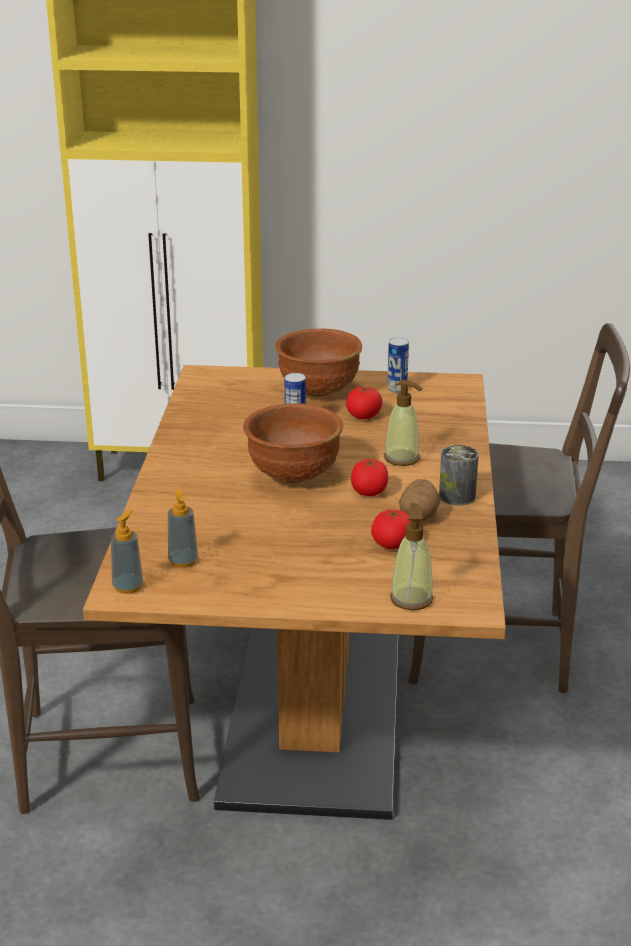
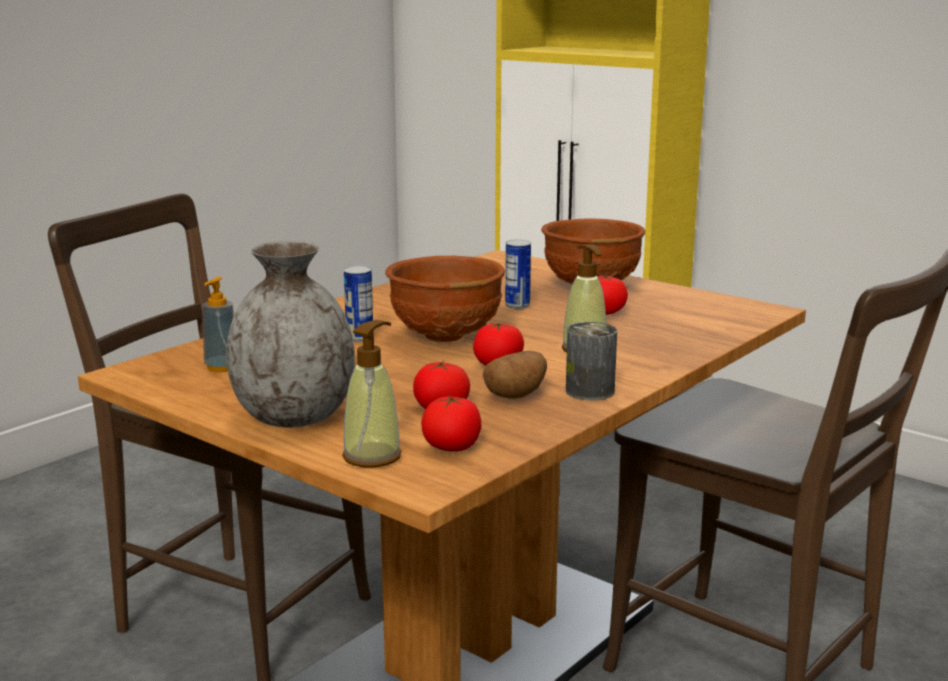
camera: 35 degrees right, 10 degrees down
(128, 586) = (141, 371): soap dispenser -> none
(312, 587) = (293, 417): none -> grey vase
(397, 389) = (680, 301): can -> can (359, 338)
(445, 573) = (451, 447): none -> tomato

